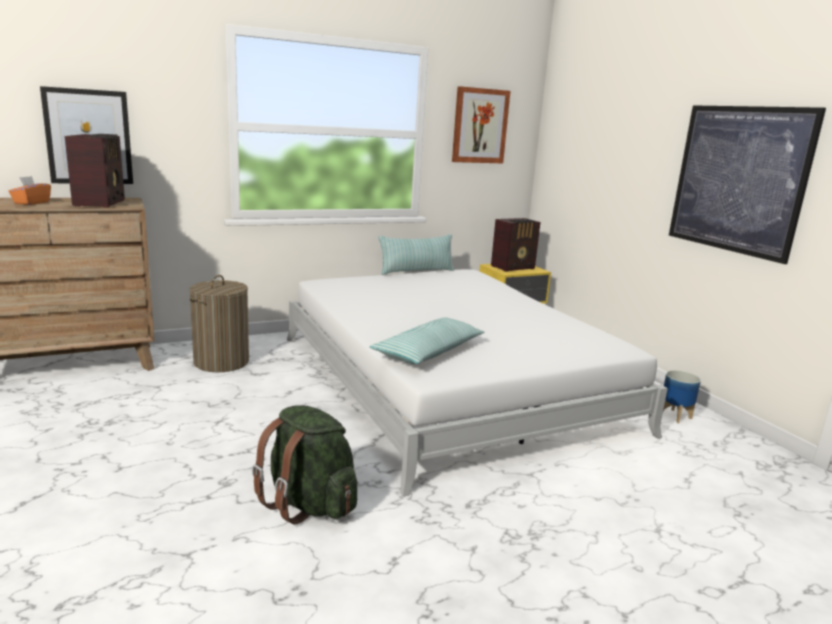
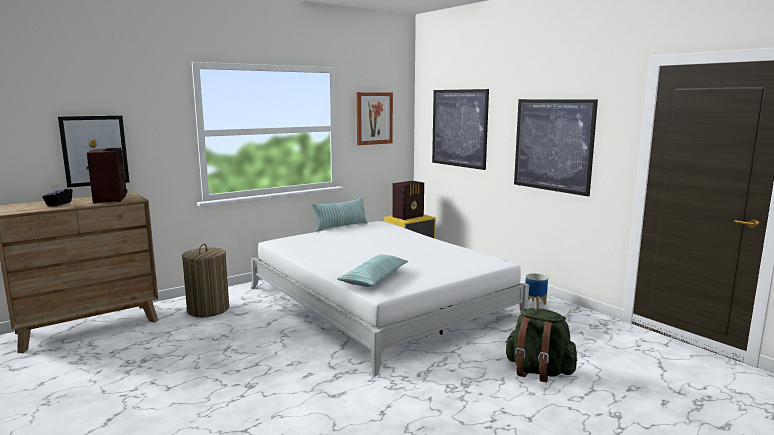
camera: 10 degrees left, 5 degrees down
(31, 203) = (58, 204): orange tissue box -> black tissue box
(309, 504) = (313, 389): green backpack -> green backpack (538, 371)
(599, 147) = (459, 128): none -> picture

